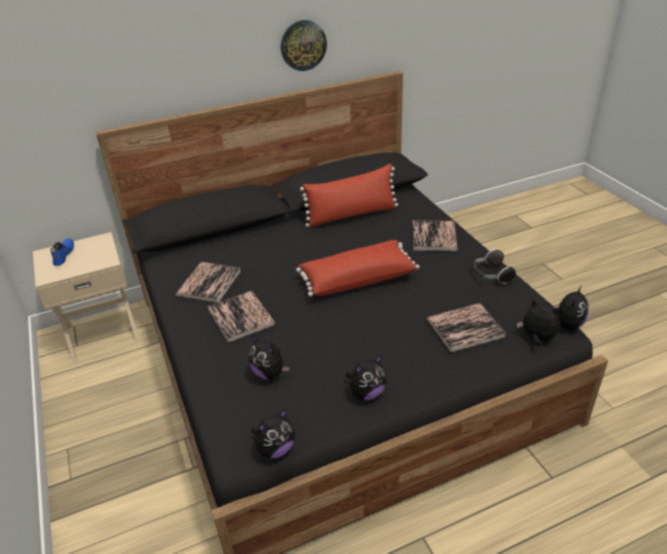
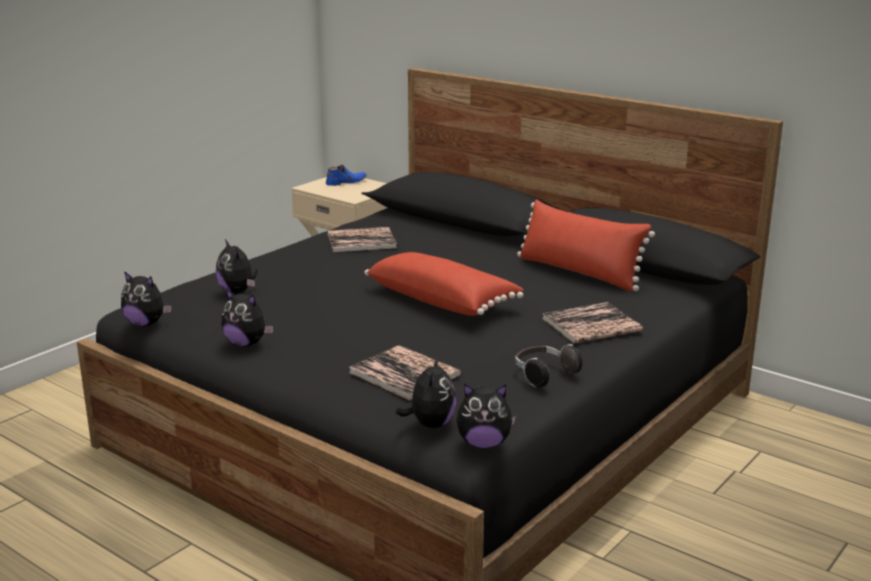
camera: 60 degrees right, 15 degrees down
(241, 316) = (318, 265): book -> none
(270, 373) = (238, 292): plush toy -> plush toy turned 45 degrees counterclockwise
(303, 45) = (647, 40): wall clock -> none

